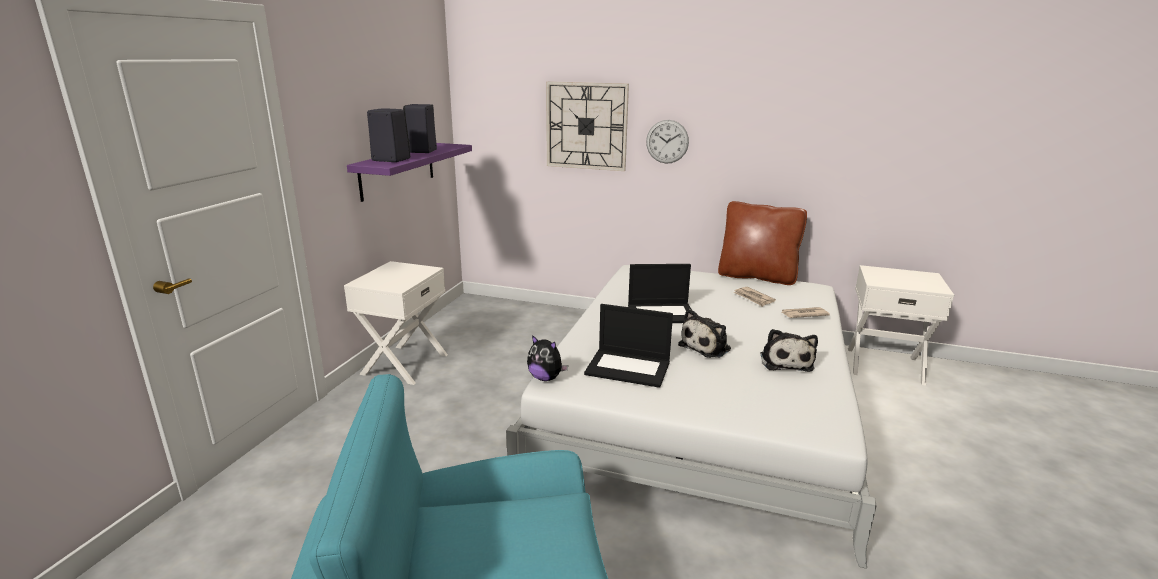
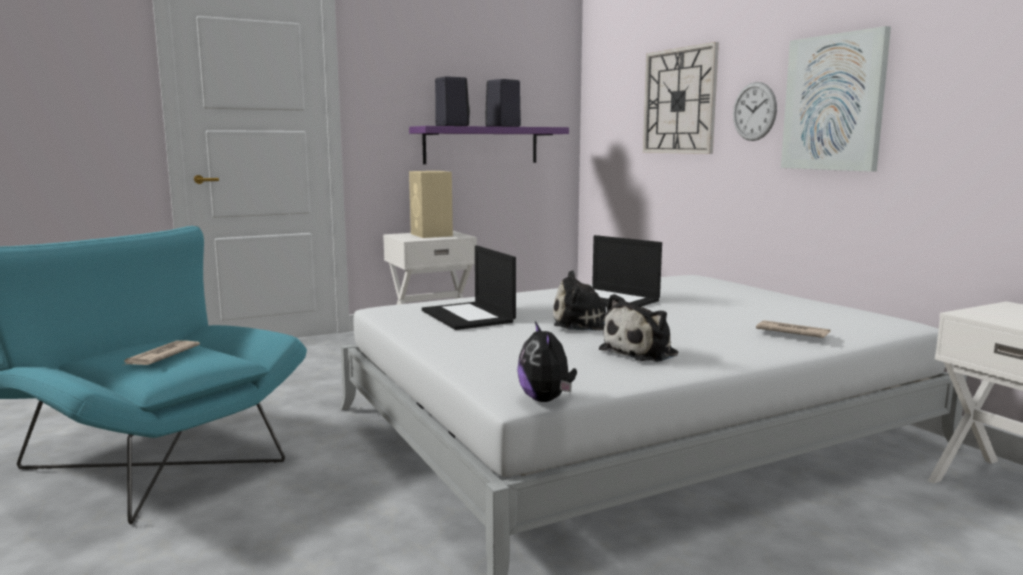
camera: 45 degrees right, 10 degrees down
(397, 274) = (431, 235): none -> beige speaker
(546, 378) = (391, 306): plush toy -> plush toy (546, 399)
(738, 142) = (834, 103): none -> picture
(753, 298) = (762, 311): newspaper -> newspaper (160, 356)
(757, 276) = (834, 303): brown pillow -> none

